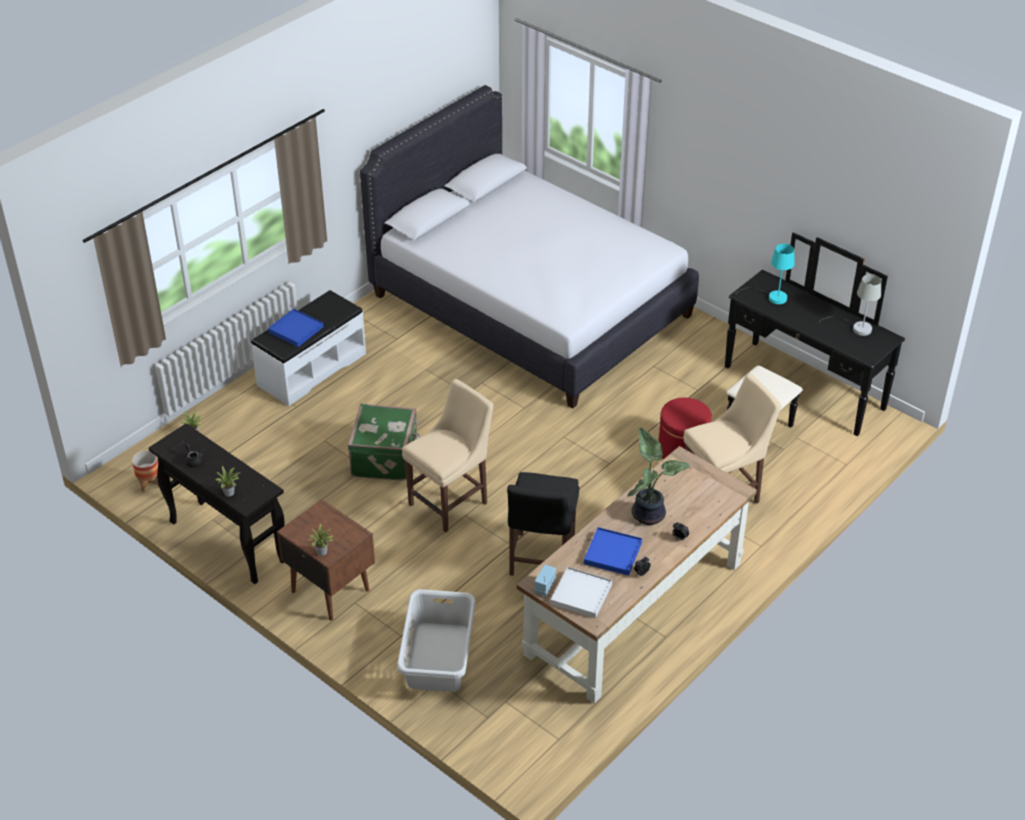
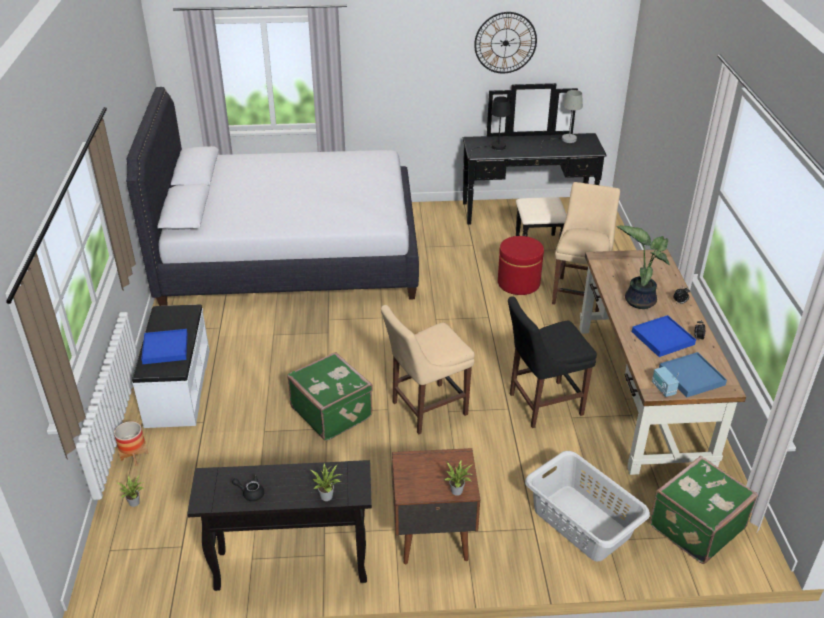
camera: 45 degrees left, 5 degrees down
(149, 483) = (146, 573): planter -> planter (134, 456)
(451, 502) = (426, 409): beige chair -> beige chair turned 120 degrees counterclockwise
(512, 722) = (695, 526): none -> green suitcase
(540, 560) = (542, 404): black chair -> black chair turned 105 degrees clockwise
(581, 594) = (691, 377): white tray -> blue tray
(772, 297) = (493, 147): turquoise table lamp -> black table lamp
(818, 189) = (505, 43): none -> wall clock

